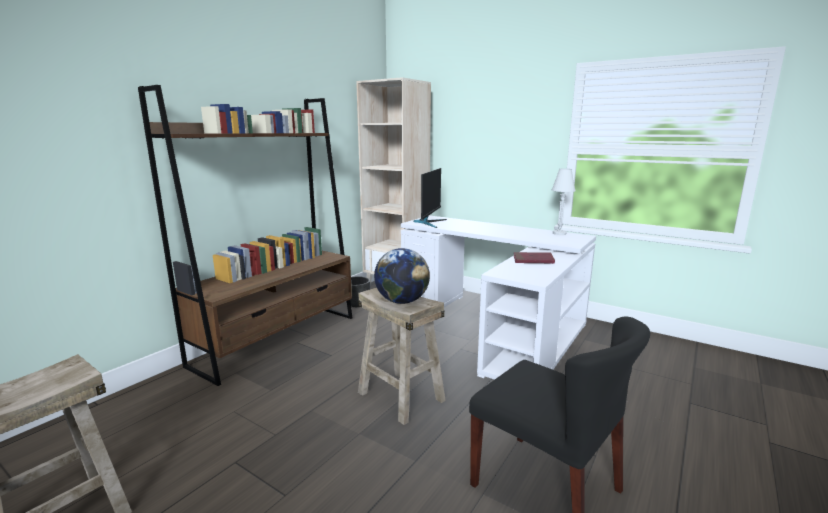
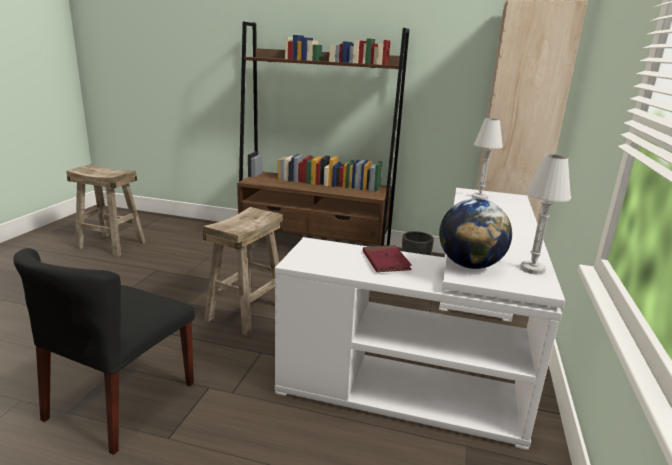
camera: 70 degrees right, 5 degrees up
(402, 301) = (237, 222): globe -> globe (470, 265)
(429, 222) = (479, 197): monitor -> white table lamp

